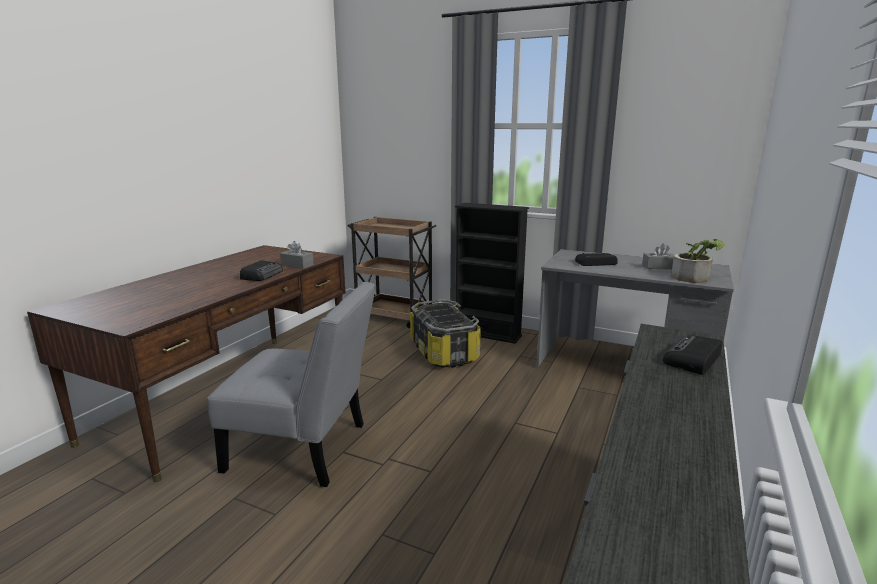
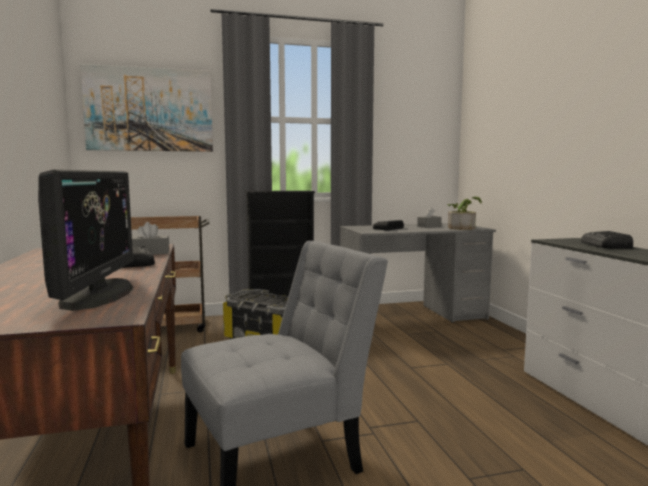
camera: 40 degrees left, 10 degrees down
(170, 303) = (97, 294): none -> monitor
(396, 120) = (149, 110): none -> picture

